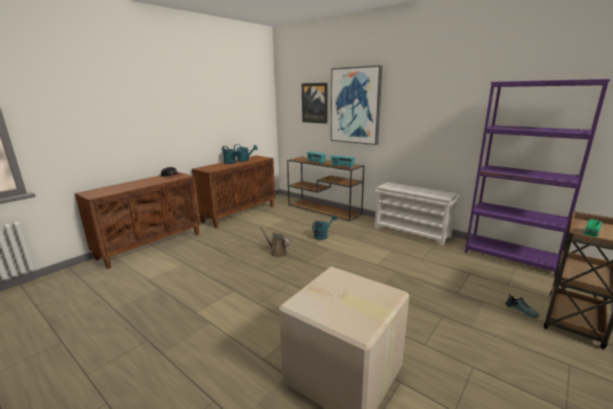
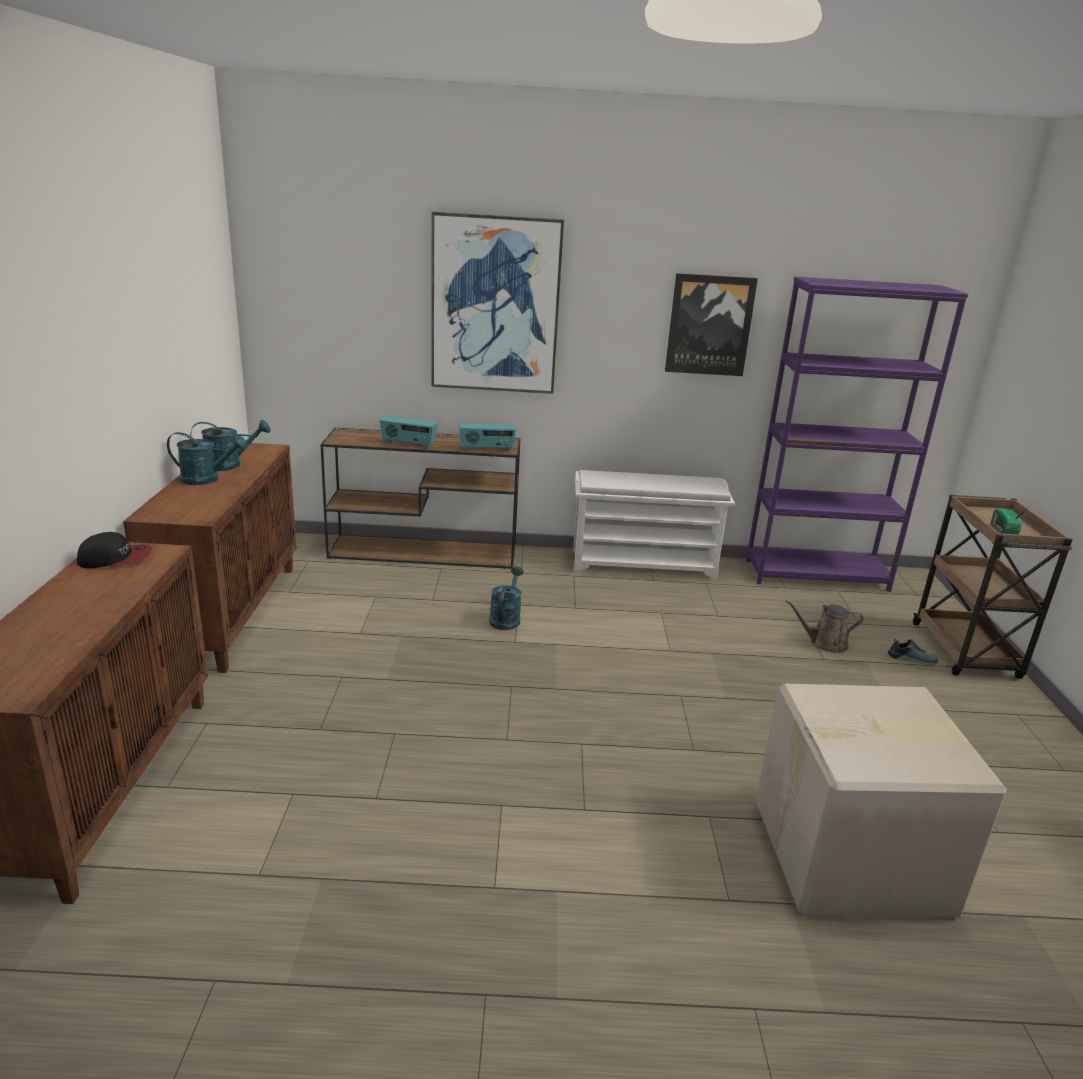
camera: 40 degrees left, 5 degrees up
(277, 252) = (467, 687): brown watering can -> brown watering can (824, 643)
(315, 103) = (375, 293): picture -> picture (709, 325)

